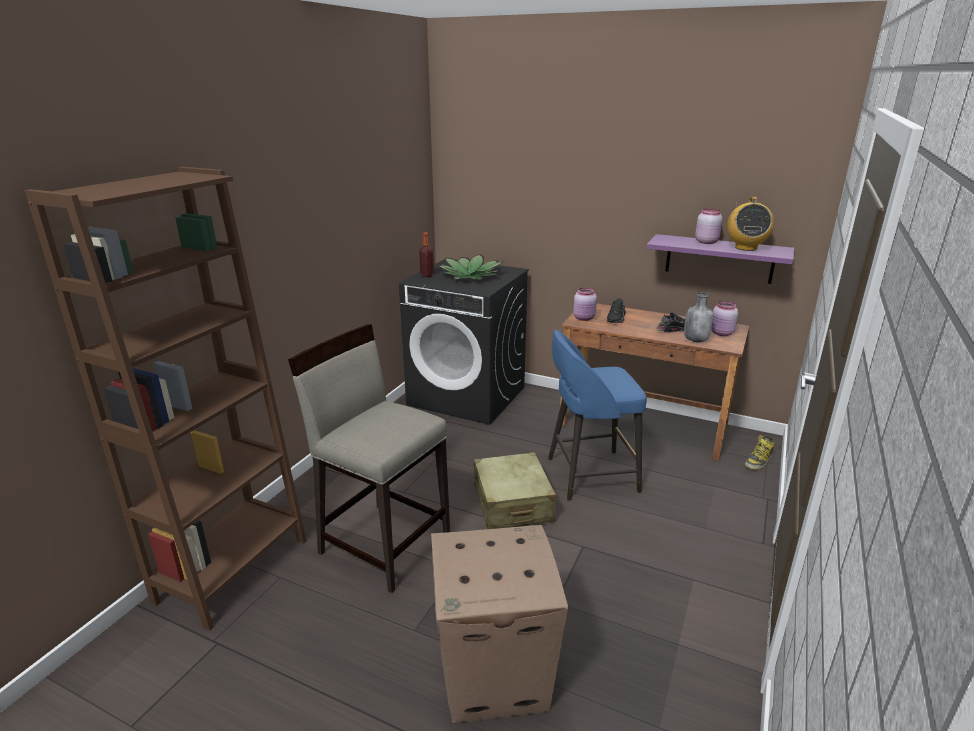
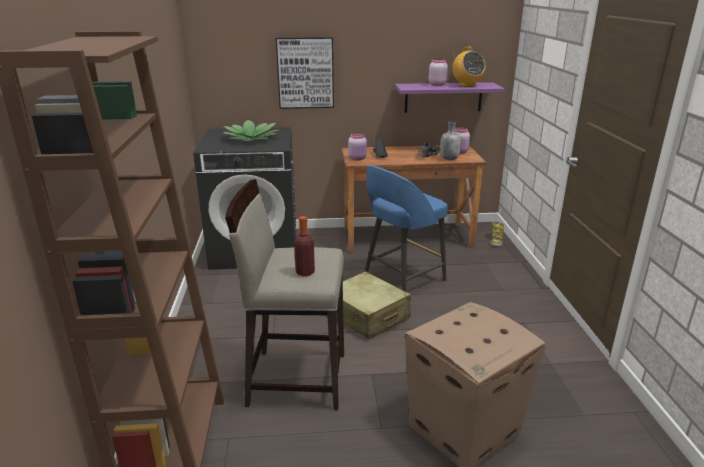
camera: 30 degrees left, 0 degrees up
(427, 275) = (211, 143): bottle -> bottle (305, 272)
(551, 210) = (305, 73): none -> picture

